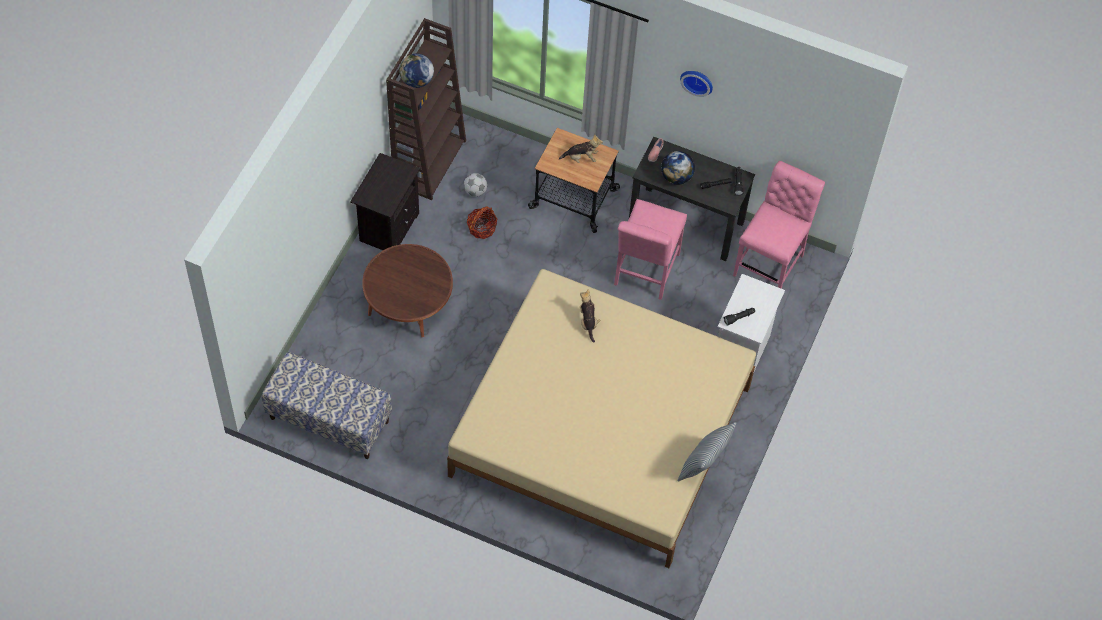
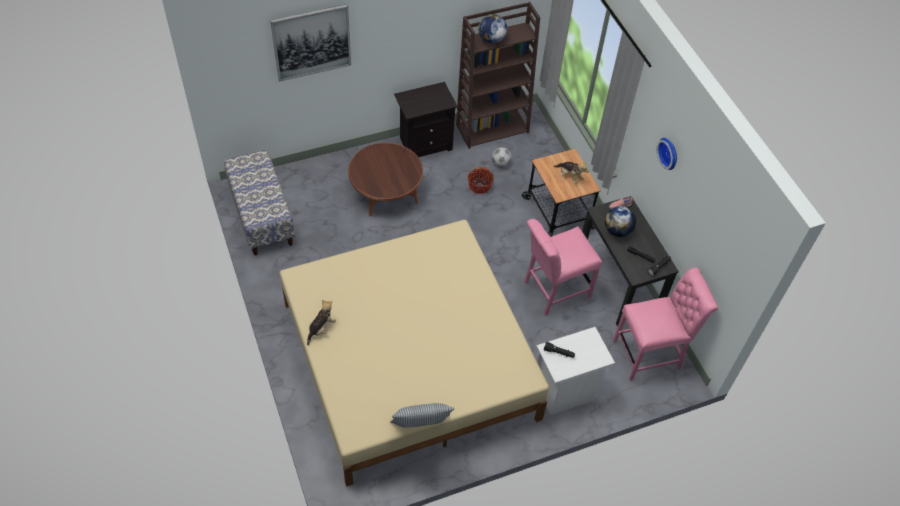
camera: 45 degrees right, 5 degrees down
(294, 212) = (311, 42): none -> picture
(588, 322) = (455, 273): plush toy -> plush toy (321, 329)

